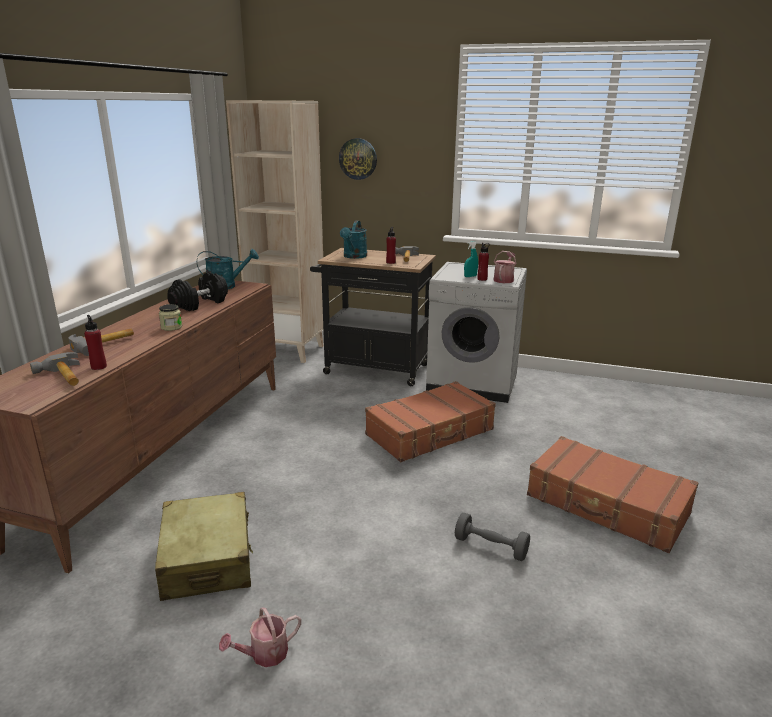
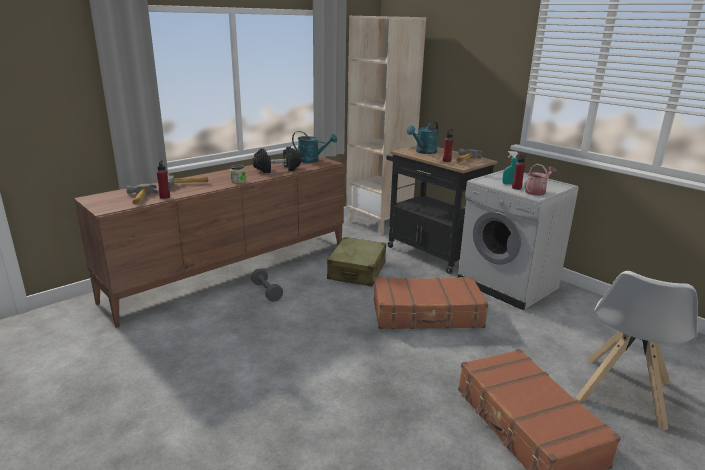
camera: 30 degrees right, 0 degrees up
(208, 559) = (191, 348): beige suitcase -> beige suitcase (357, 271)
(264, 654) = (164, 420): watering can -> none
(358, 159) = (452, 68): wall clock -> none
(491, 547) = (384, 417): grey dumbbell -> grey dumbbell (266, 292)
(642, 449) = (623, 393): none -> chair

